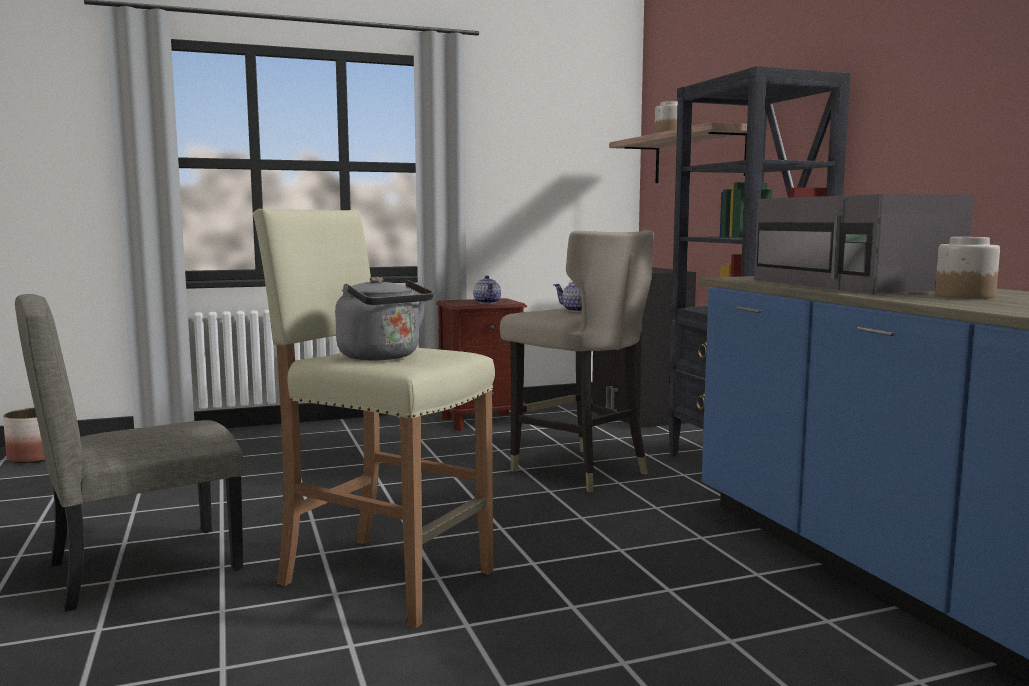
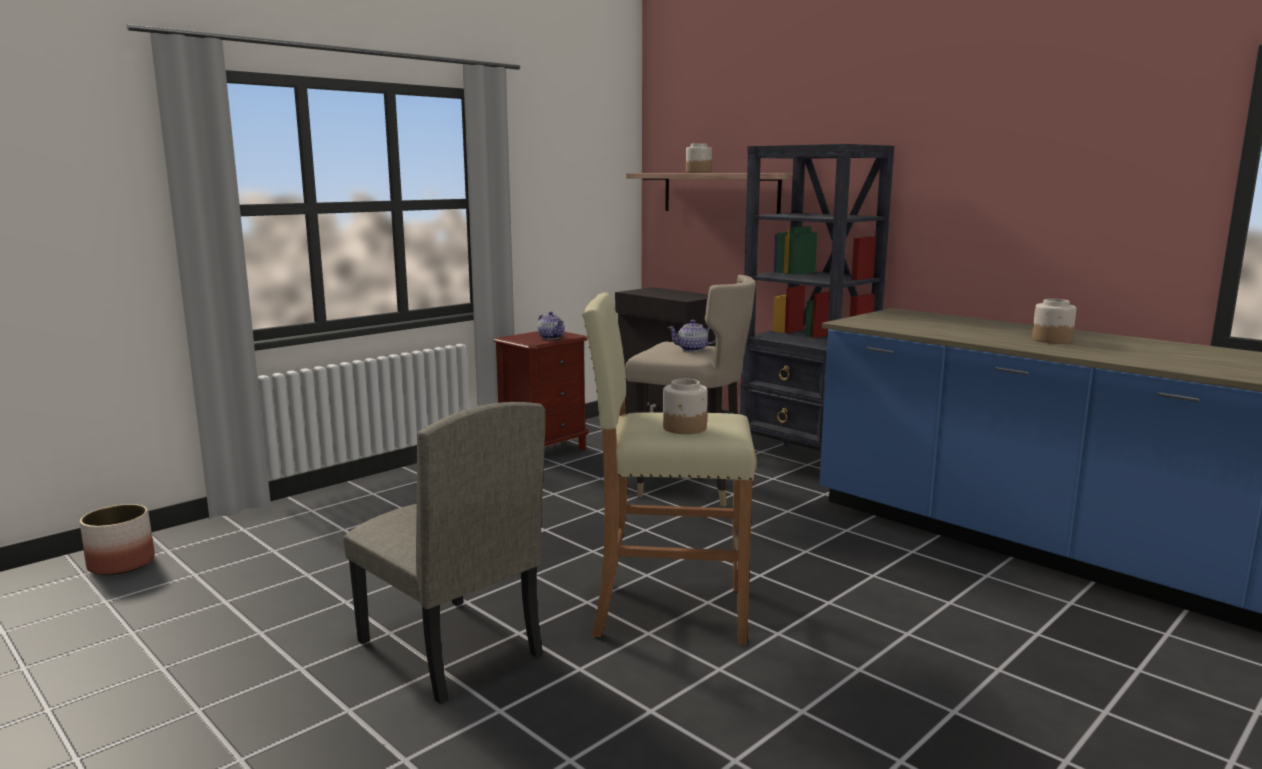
camera: 25 degrees left, 5 degrees up
(145, 566) = (448, 648): beige chair -> beige chair turned 75 degrees counterclockwise
(383, 357) = (685, 428): grey kettle -> jar
(853, 285) = (953, 328): grey microwave -> none

